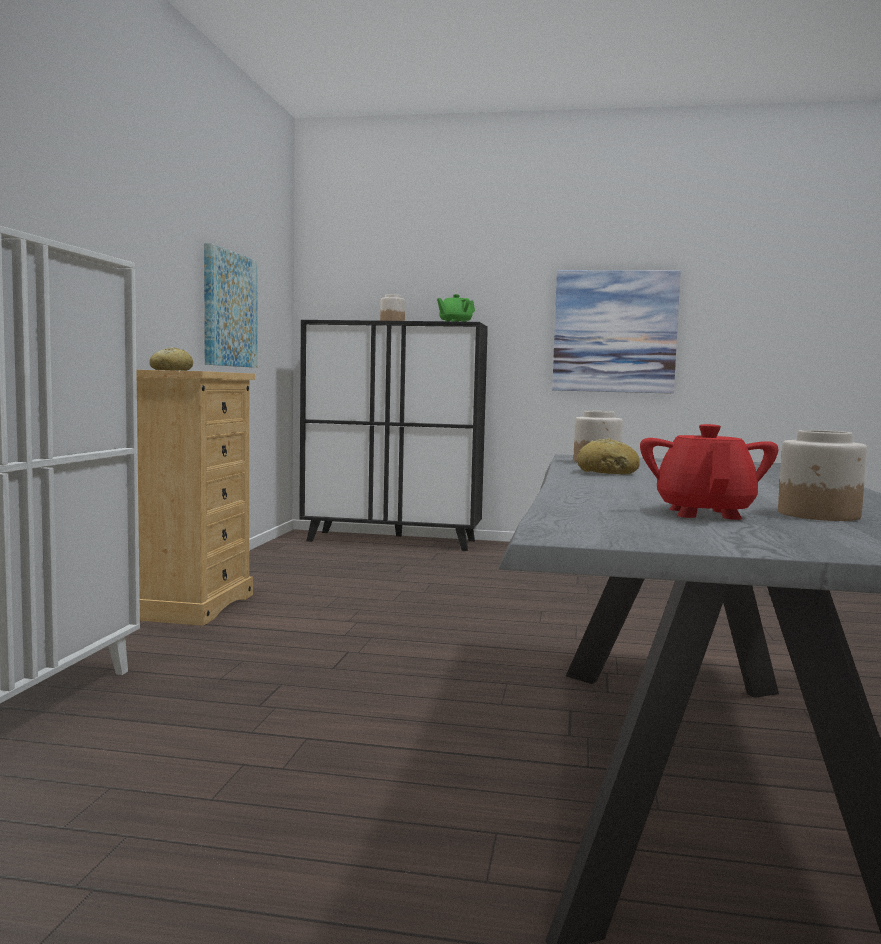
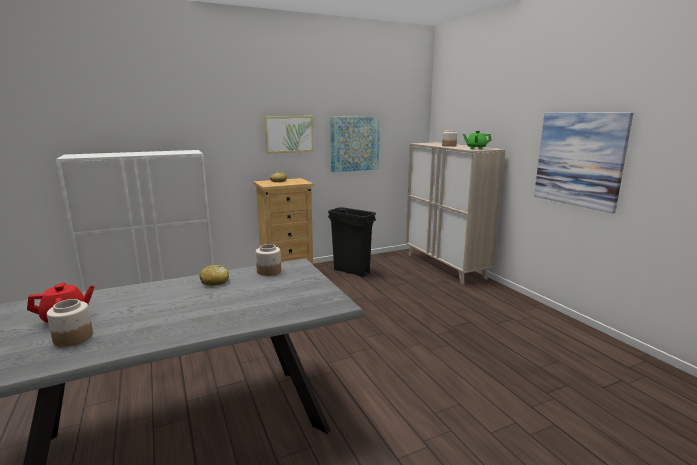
camera: 55 degrees right, 10 degrees up
(155, 265) = (289, 134): none -> picture
(288, 574) = (351, 271): none -> black trash can
(392, 541) = (445, 266): black cabinet -> beige cabinet

